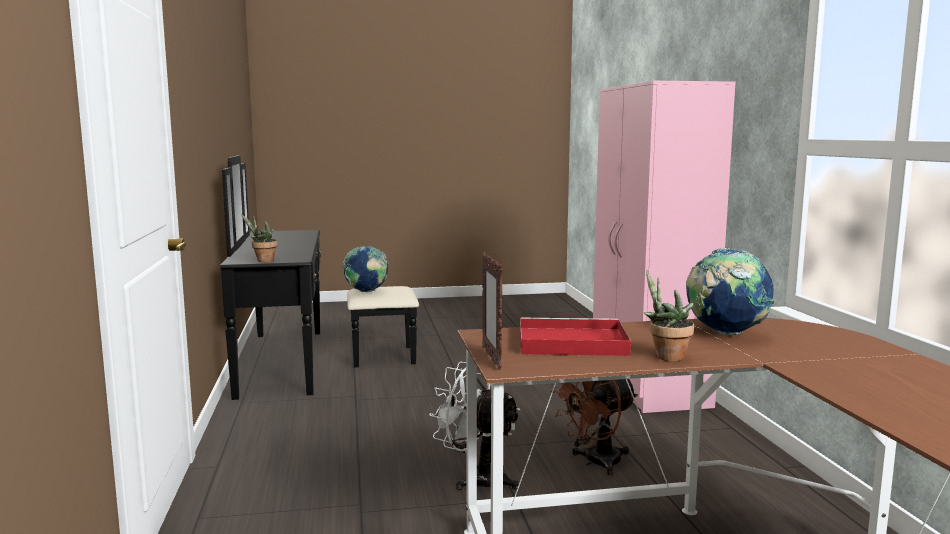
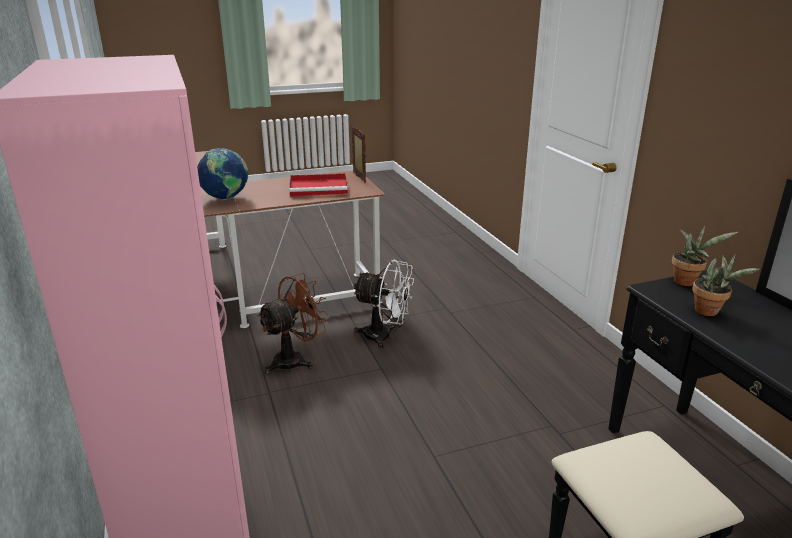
camera: 170 degrees right, 15 degrees up
(367, 292) = (659, 458): globe -> none
(666, 356) = (273, 183): potted plant -> potted plant (710, 312)

